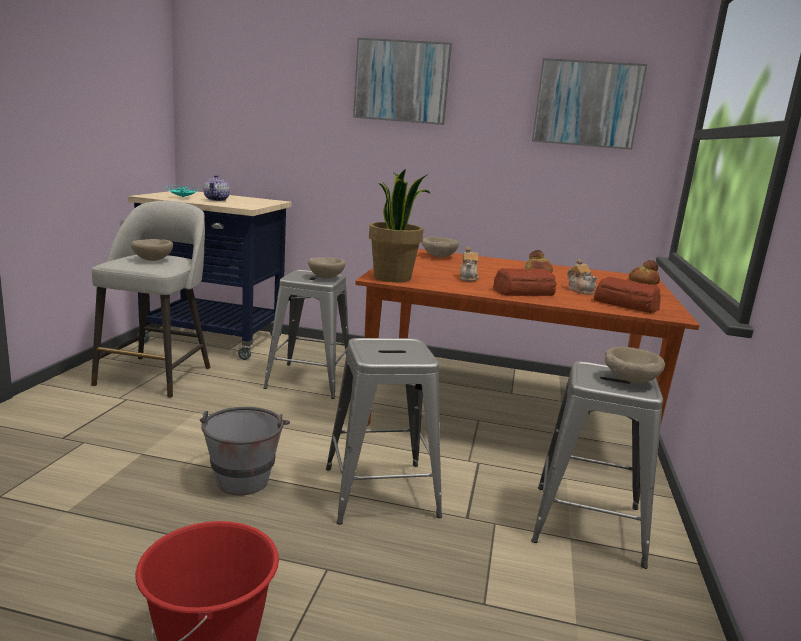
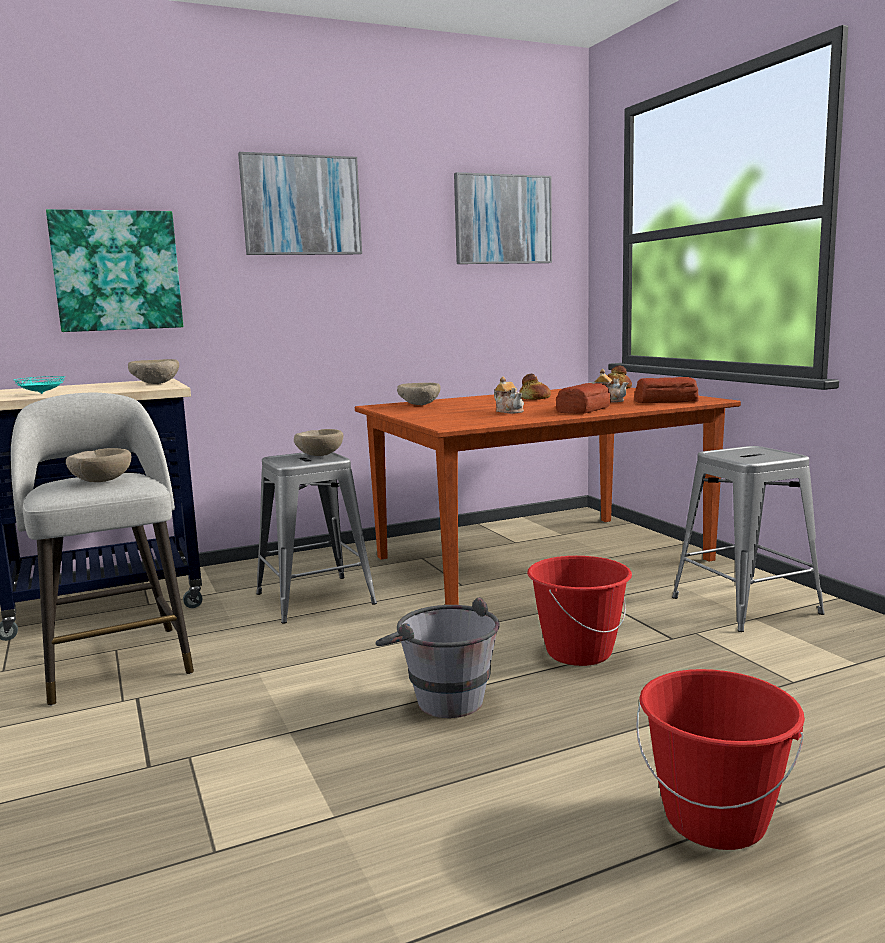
camera: 35 degrees left, 5 degrees down
(217, 200) = (94, 389): teapot -> none
(268, 121) = (117, 271): none -> picture
(380, 492) = (578, 652): grey stool -> red bucket
(393, 278) = (461, 423): potted plant -> none
(629, 380) = (762, 452): beige bowl -> beige bowl (154, 384)

